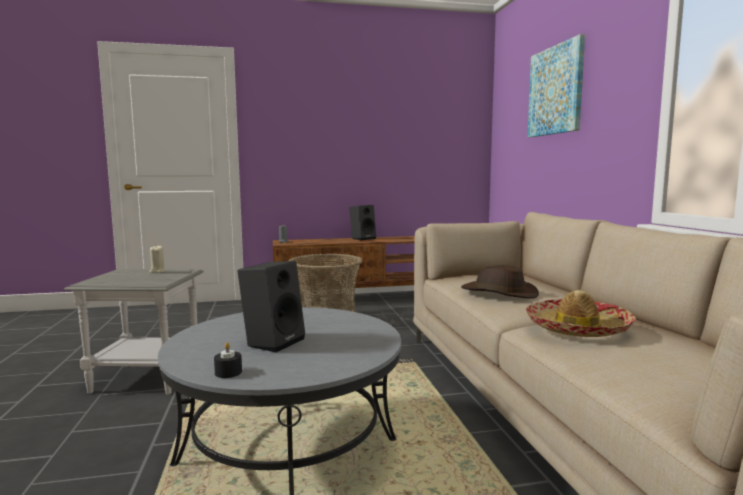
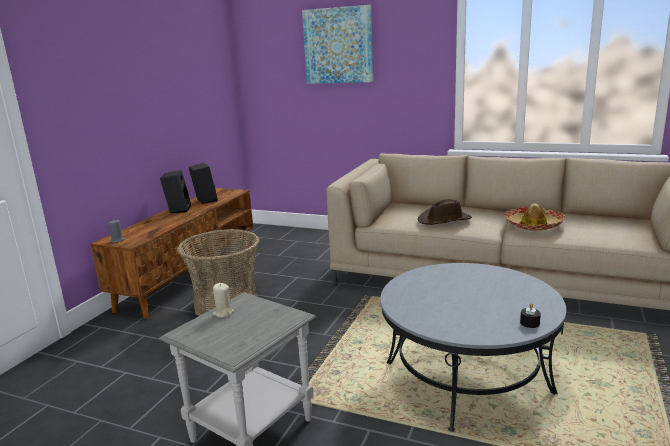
camera: 55 degrees left, 10 degrees up
(273, 341) = (475, 301): black speaker -> black speaker (204, 200)

